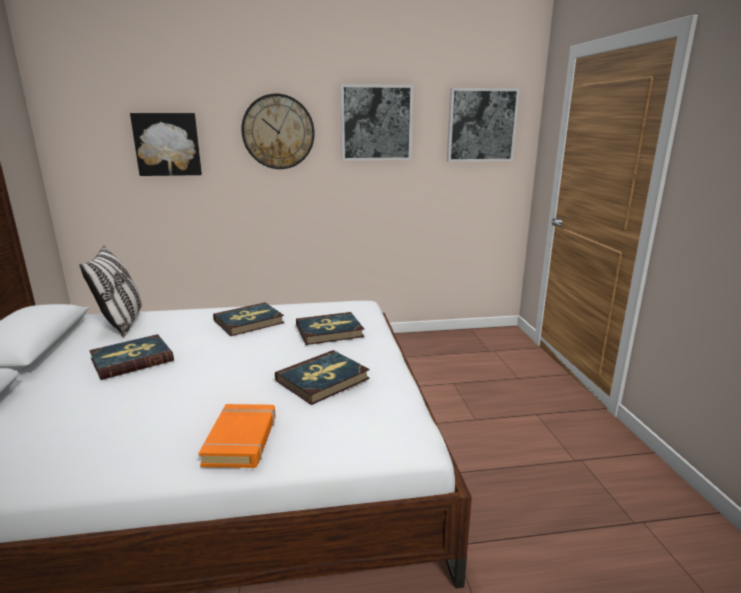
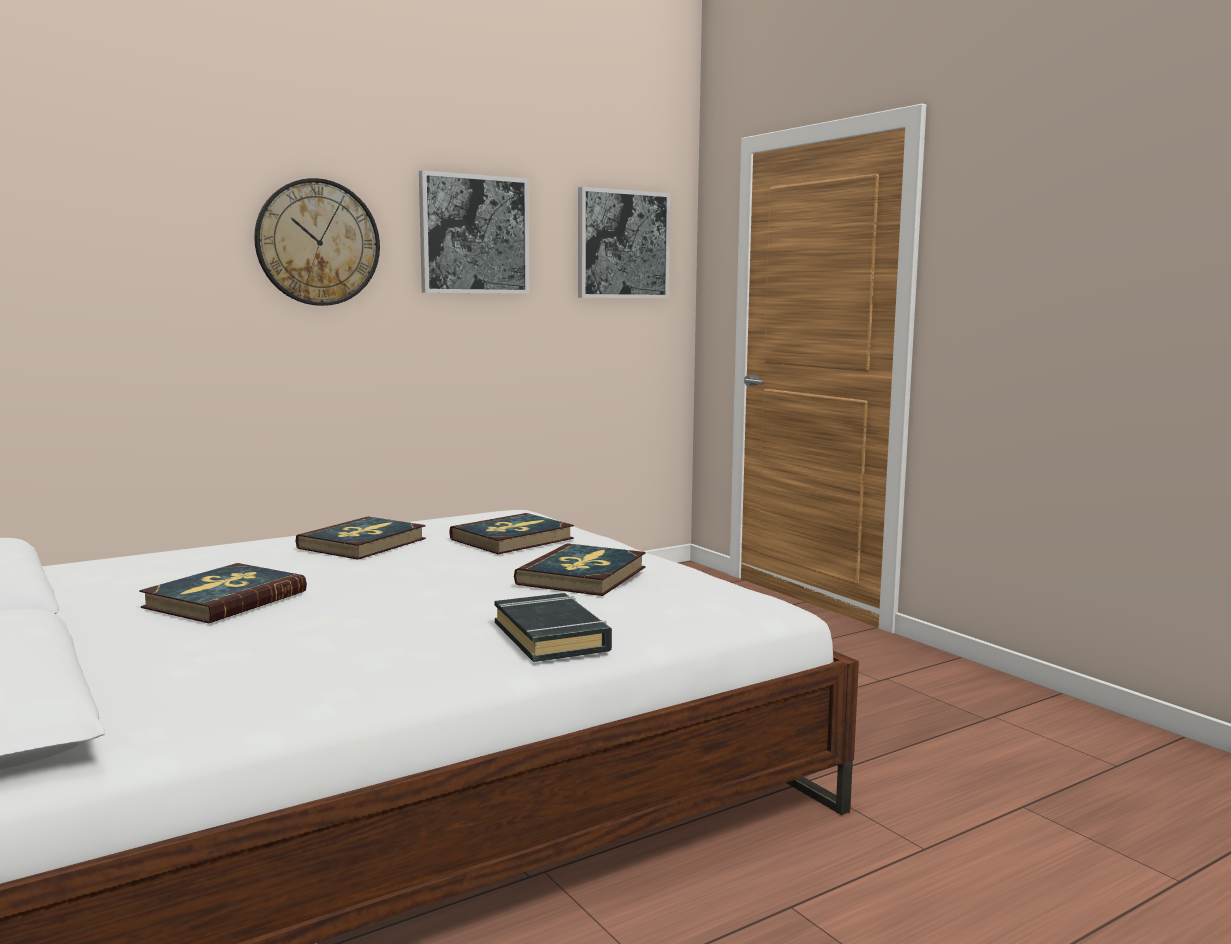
camera: 25 degrees left, 10 degrees down
(122, 323) = (117, 568): pillow -> none
(167, 144) = (114, 257): picture -> none
(241, 440) = (552, 636): orange book -> black book

